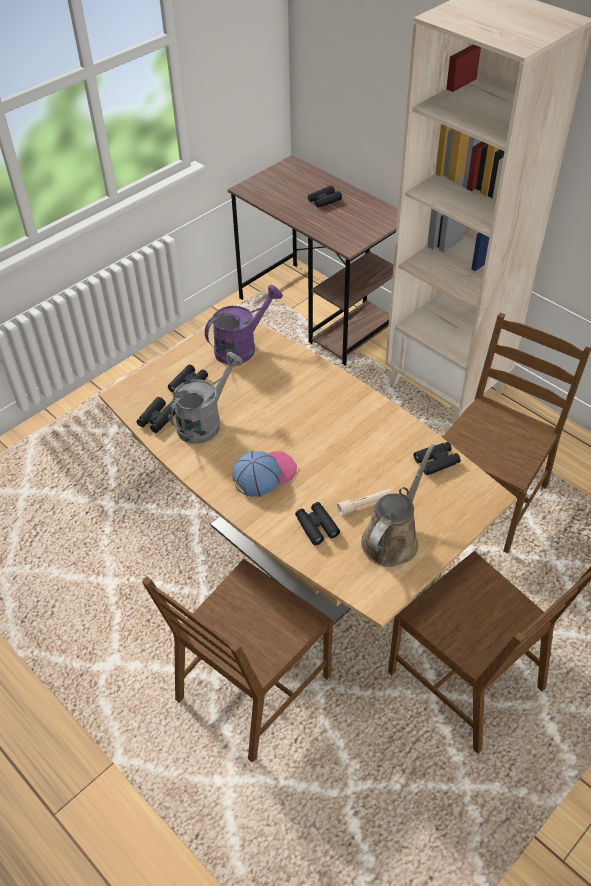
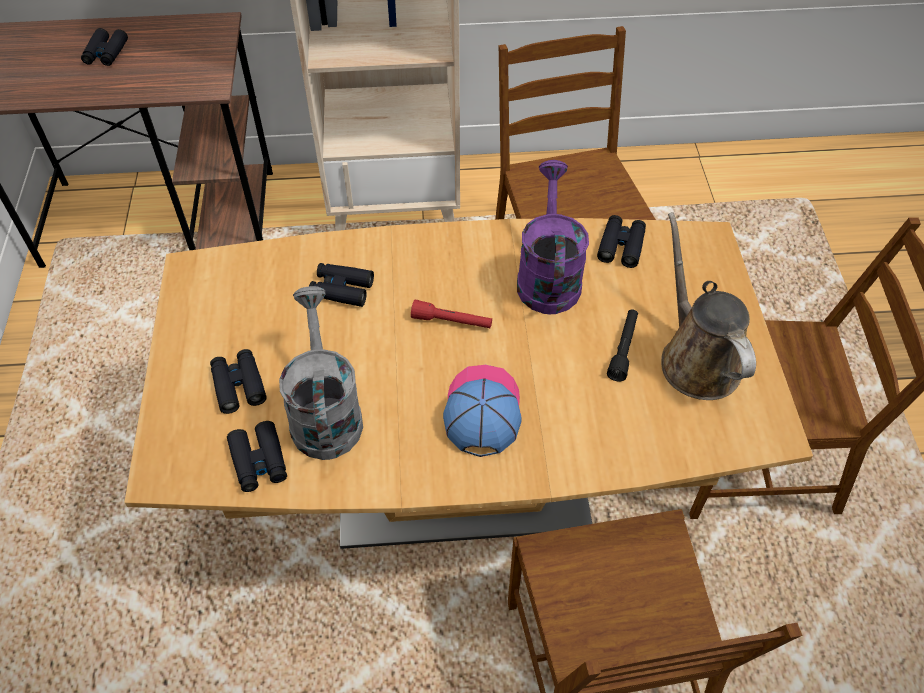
camera: 50 degrees left, 5 degrees up
(241, 347) = (242, 288): purple watering can -> purple watering can (547, 276)
(305, 429) = (452, 322): none -> red flashlight
(316, 526) = (615, 416): black binoculars -> black binoculars (341, 289)
(364, 504) = (623, 349): beige flashlight -> black flashlight

